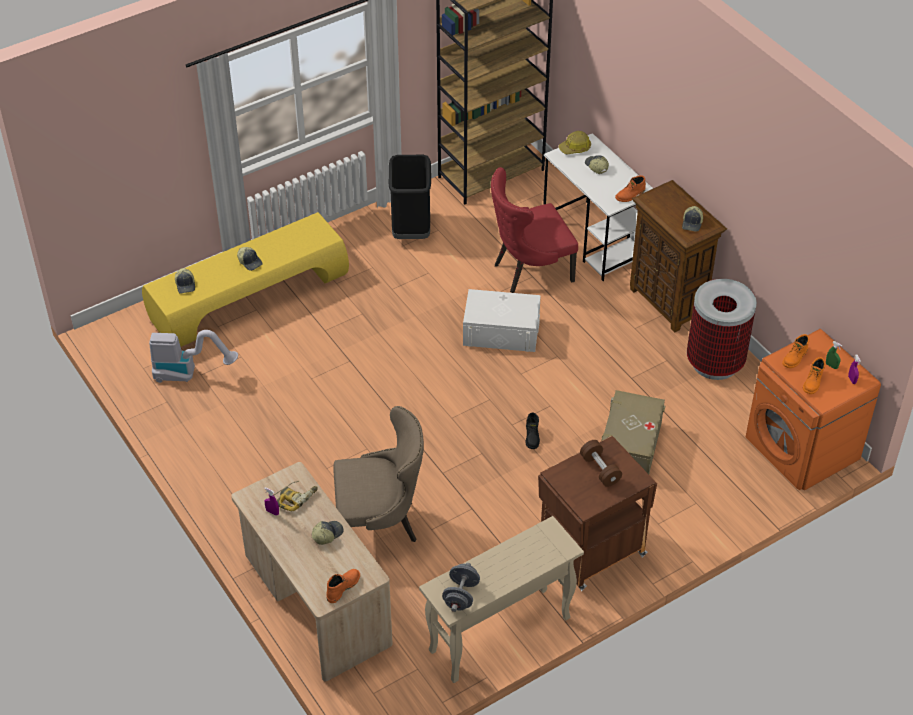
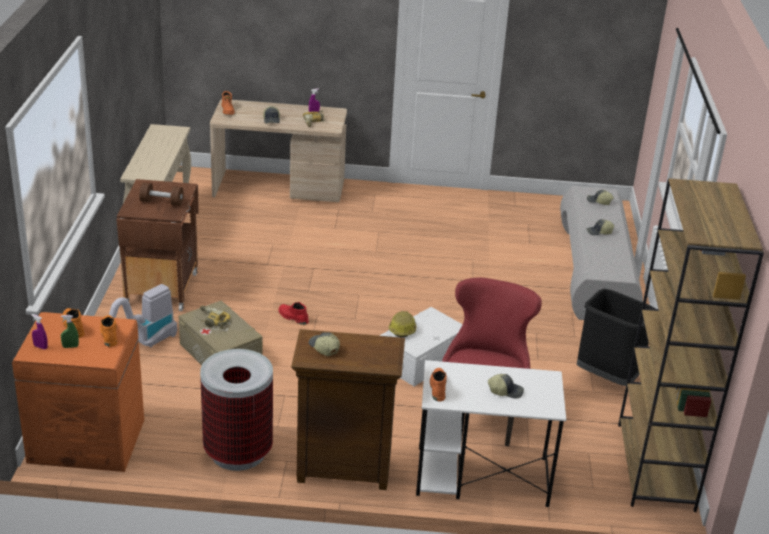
camera: 125 degrees right, 15 degrees down
(189, 373) = (534, 221): vacuum cleaner -> vacuum cleaner (143, 343)
(248, 297) = (595, 270): yellow bench -> grey bench
(380, 524) = (304, 229): beige chair -> none
(461, 596) = (161, 134): grey dumbbell -> none
(532, 437) = (292, 317): black boot -> red boot
(575, 148) = (550, 394): hard hat -> hard hat (402, 328)
(633, 431) = (211, 321): none -> power drill

